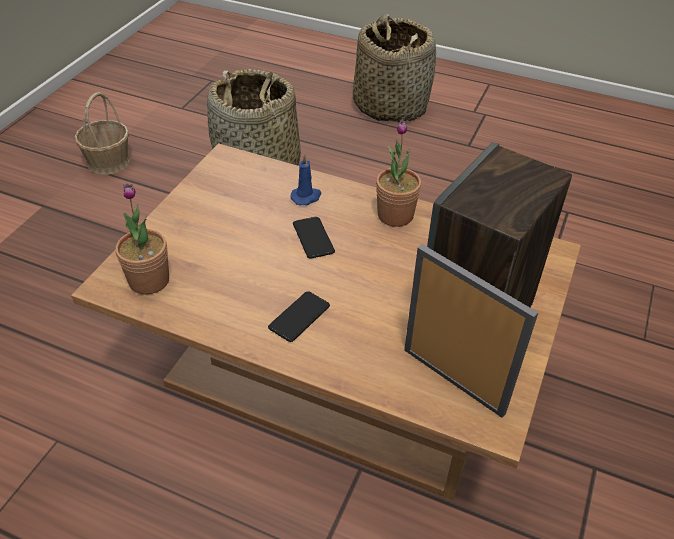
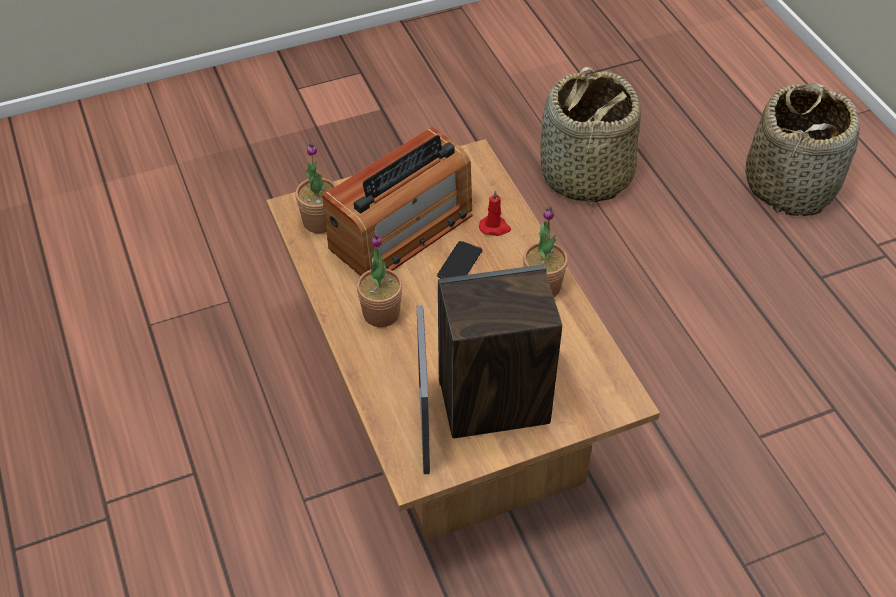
camera: 45 degrees right, 5 degrees up
(108, 162) = (466, 96): basket -> none
(234, 244) = (401, 231): none -> radio
(299, 317) = (381, 313): phone -> potted plant
(306, 197) = (495, 227): blue candle -> red candle

